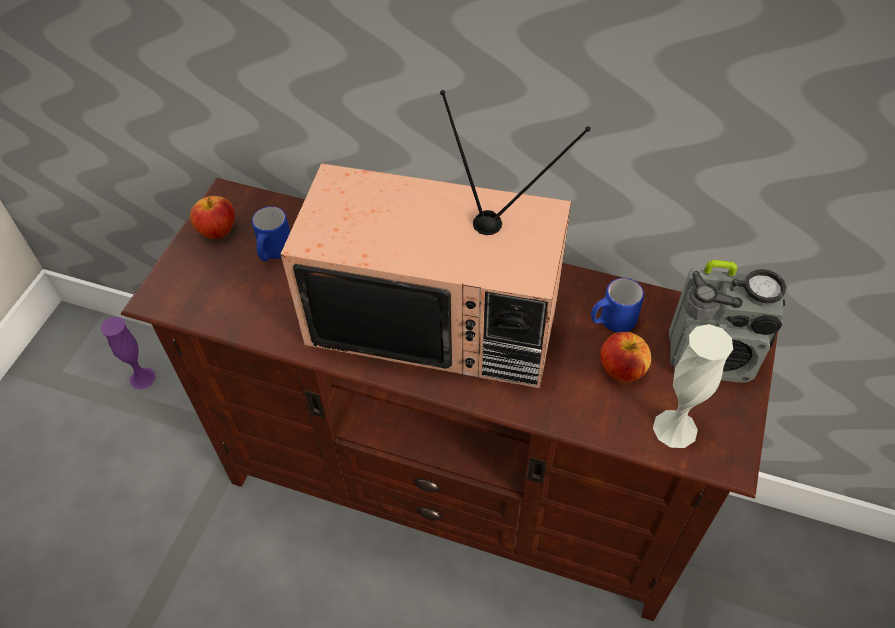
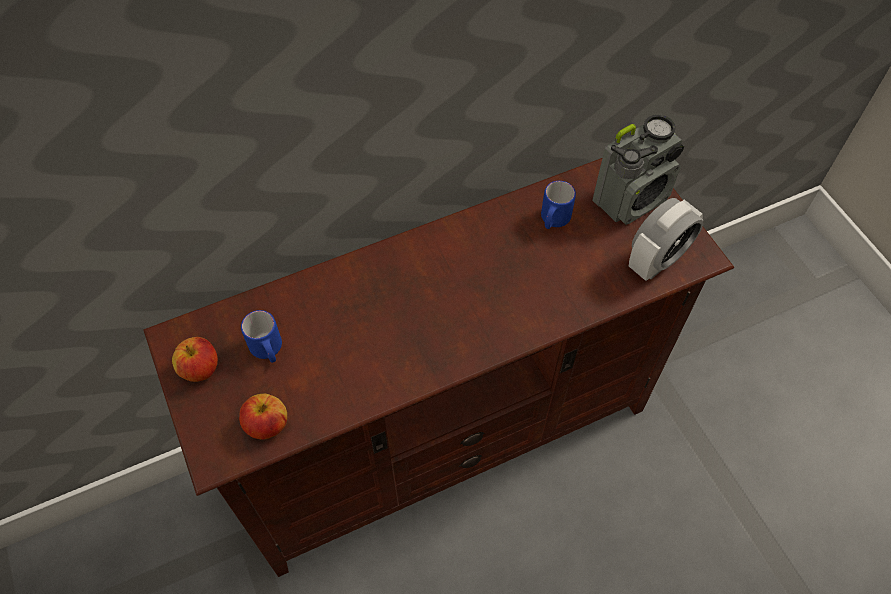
camera: 45 degrees left, 5 degrees up
(142, 378) = (108, 567): purple vase -> none
(438, 317) = (443, 304): television -> none
(621, 369) = (591, 247): apple -> apple (267, 425)
(675, 428) = (657, 260): white vase -> alarm clock

